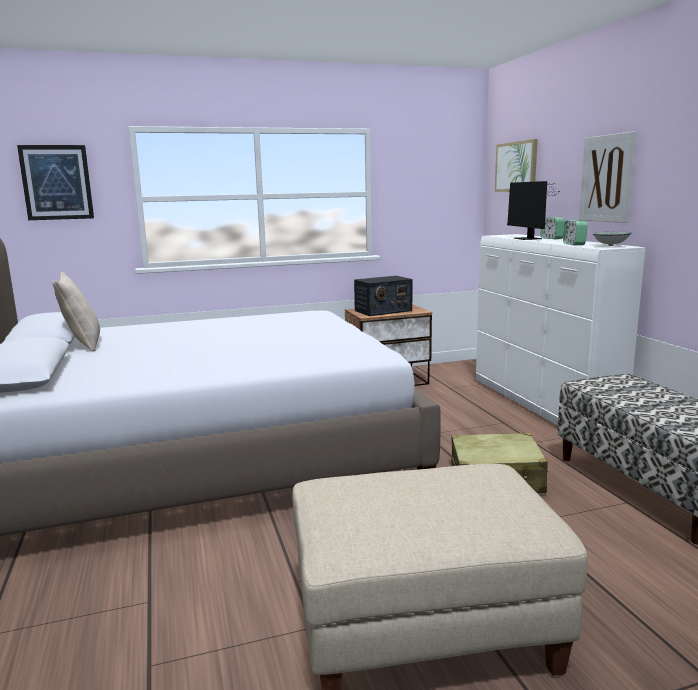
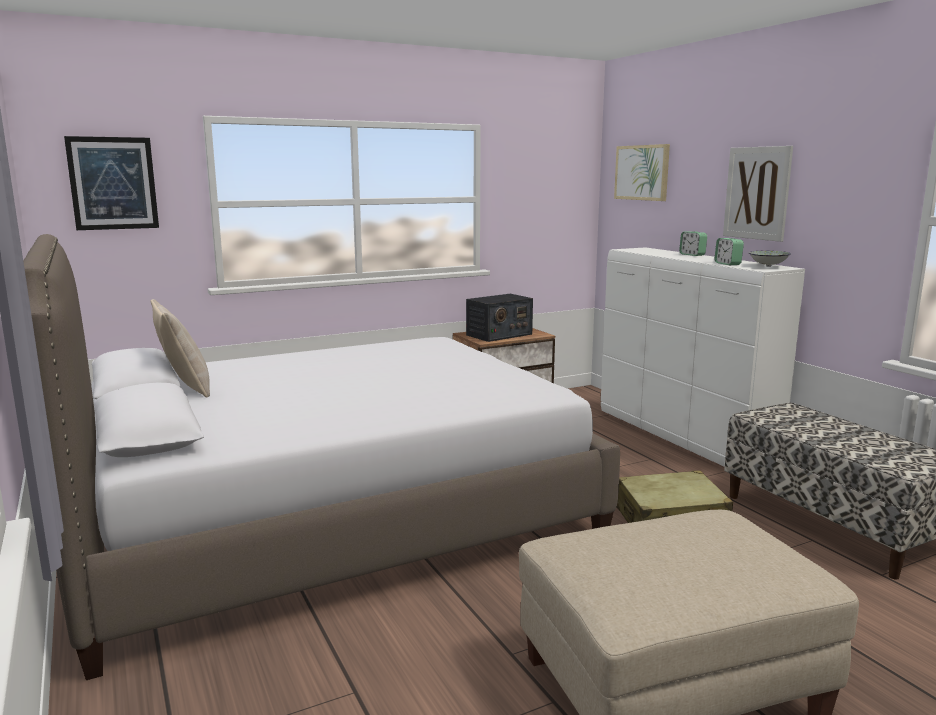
camera: 10 degrees left, 0 degrees up
(528, 239) = (668, 255): monitor -> none

